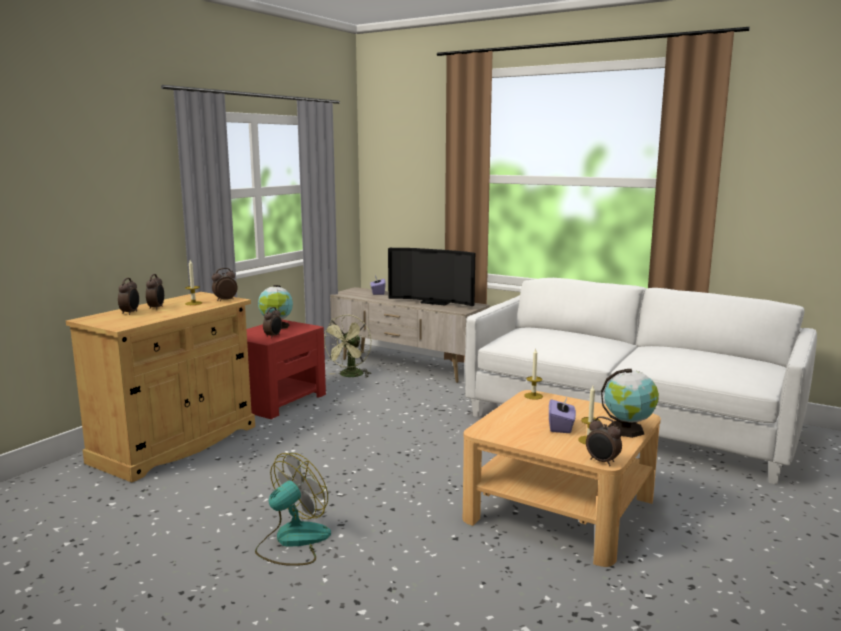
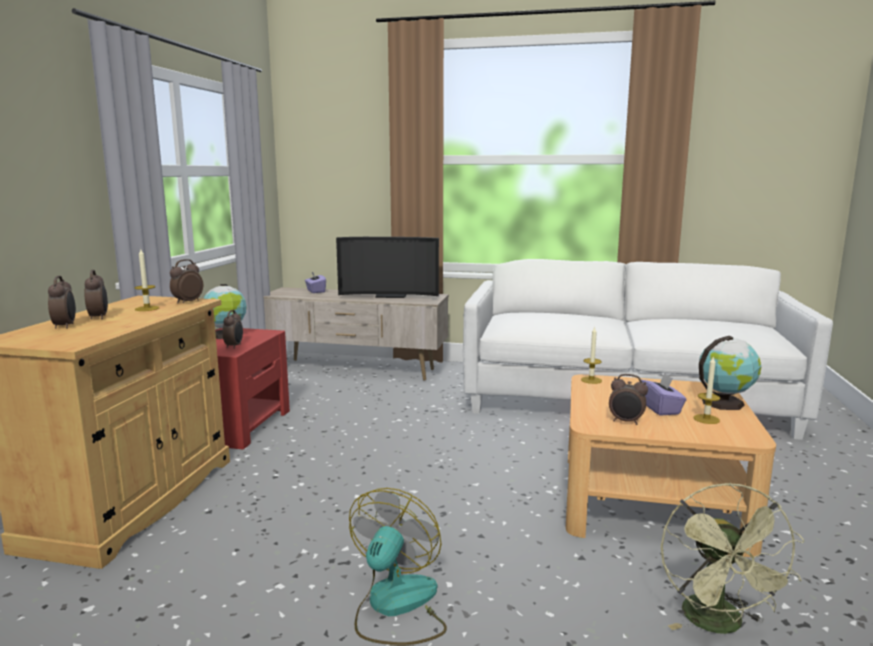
camera: 20 degrees left, 0 degrees up
(350, 376) = (301, 387): green fan -> green fan (719, 625)
(602, 462) = (750, 440): alarm clock -> alarm clock (626, 422)

